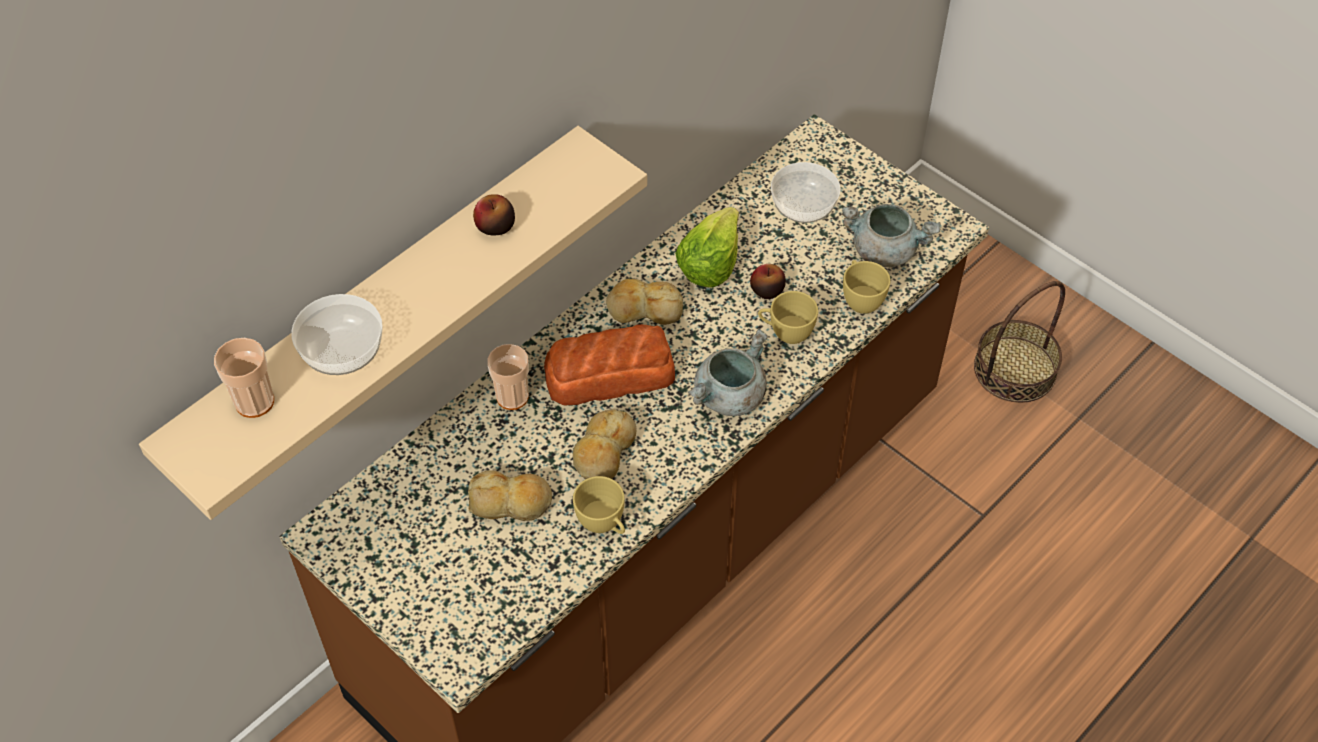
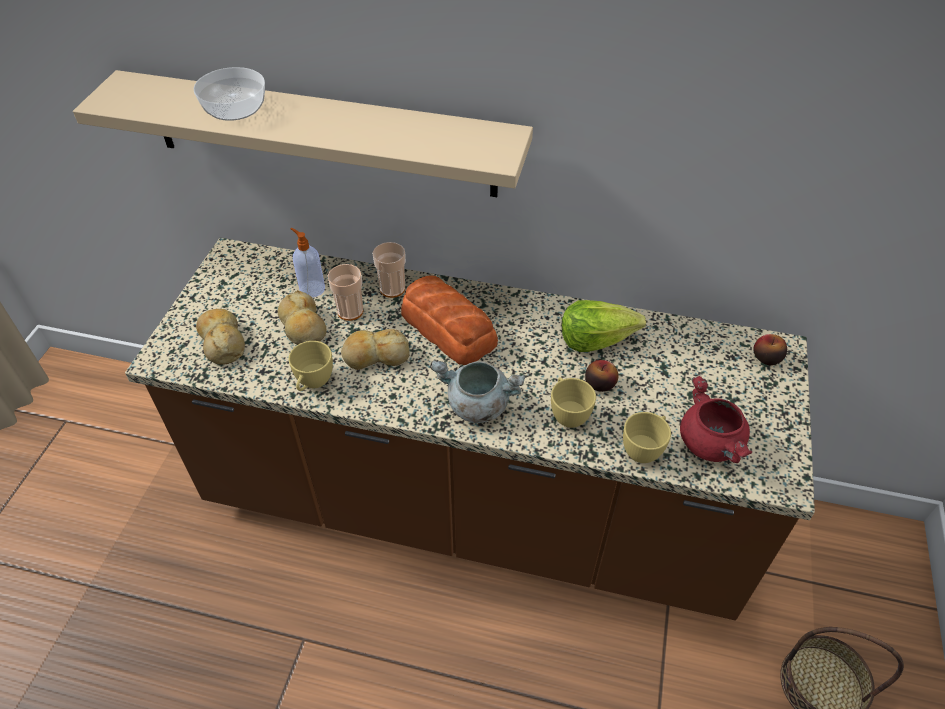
camera: 60 degrees right, 5 degrees down
(254, 402) = (170, 94): cup -> cup (350, 311)
(453, 472) = (311, 288): none -> soap dispenser
(495, 226) = (397, 127): apple -> apple (766, 357)
(644, 309) = (521, 322): bread -> bread (222, 341)
(804, 206) = (705, 370): bowl -> none
(885, 250) = (711, 444): grey cooking pot -> red cooking pot

